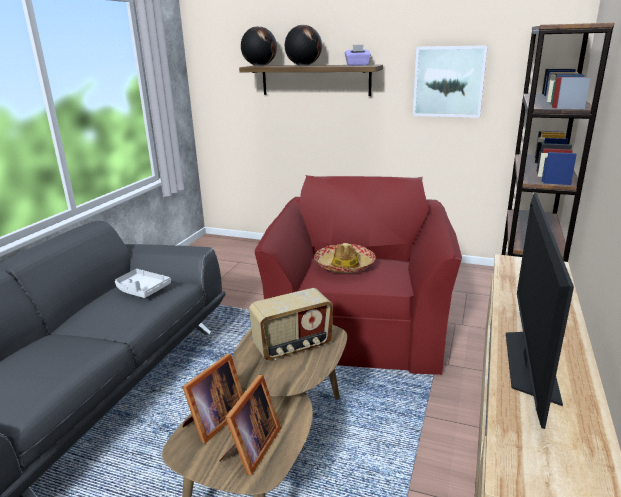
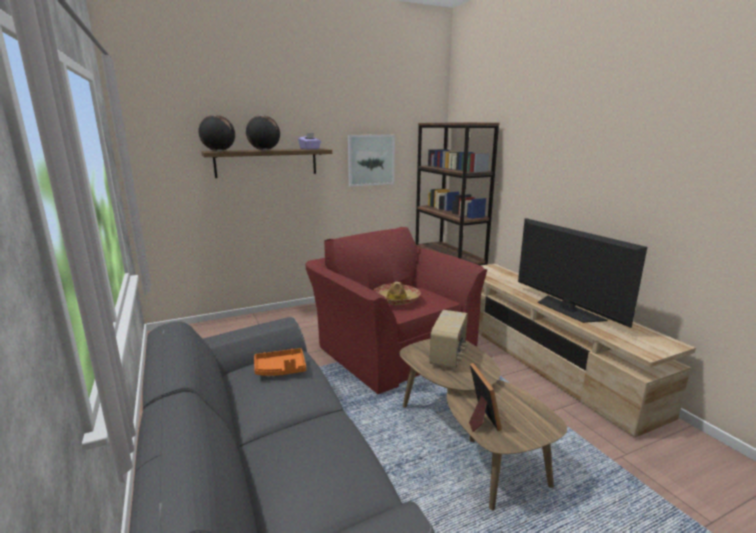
camera: 45 degrees left, 5 degrees down
(142, 290) = (280, 369): grey tray -> orange tray
(250, 449) = (524, 417): picture frame -> none

